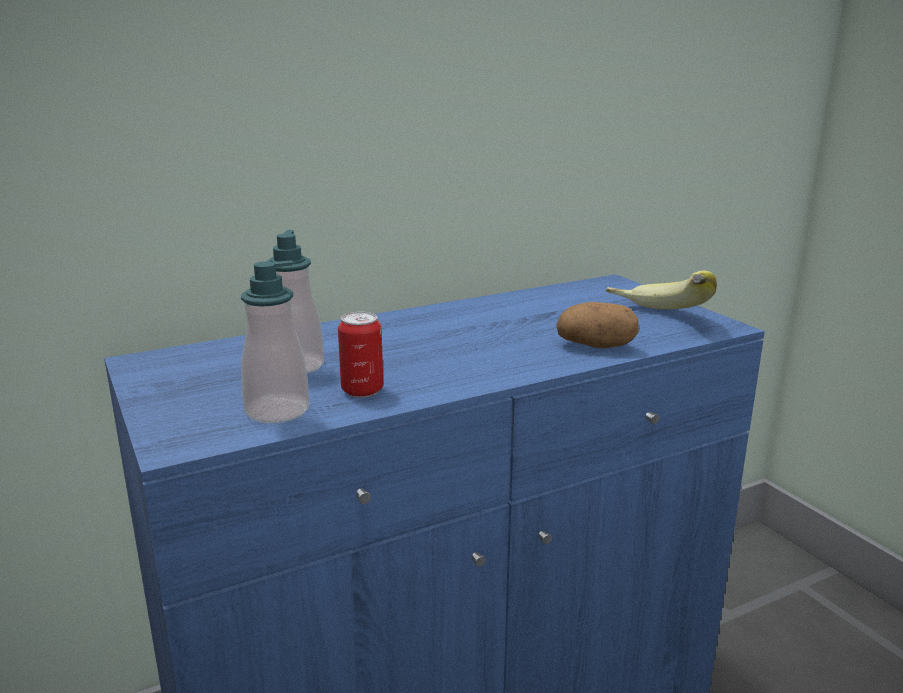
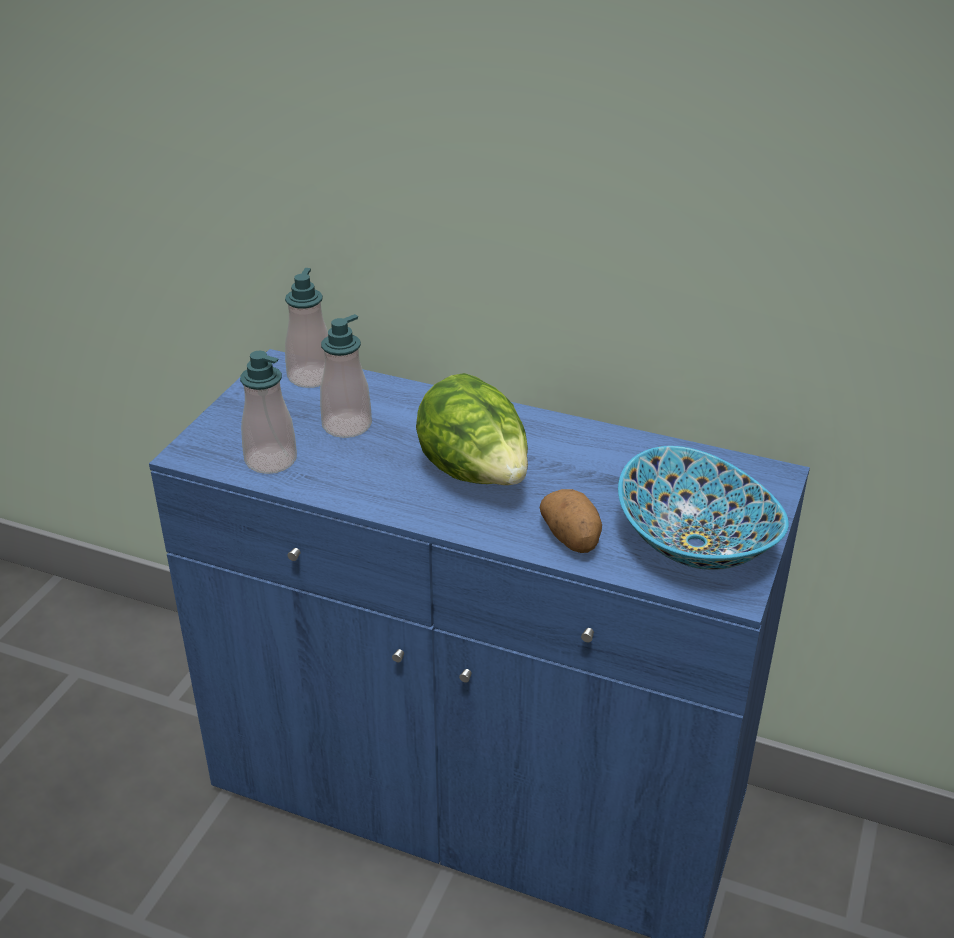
camera: 50 degrees right, 15 degrees up
(191, 356) = (311, 377): none -> soap dispenser
(362, 390) = (341, 474): can -> none
(461, 347) = (475, 475): none -> lettuce
(655, 318) = (697, 543): banana -> bowl

